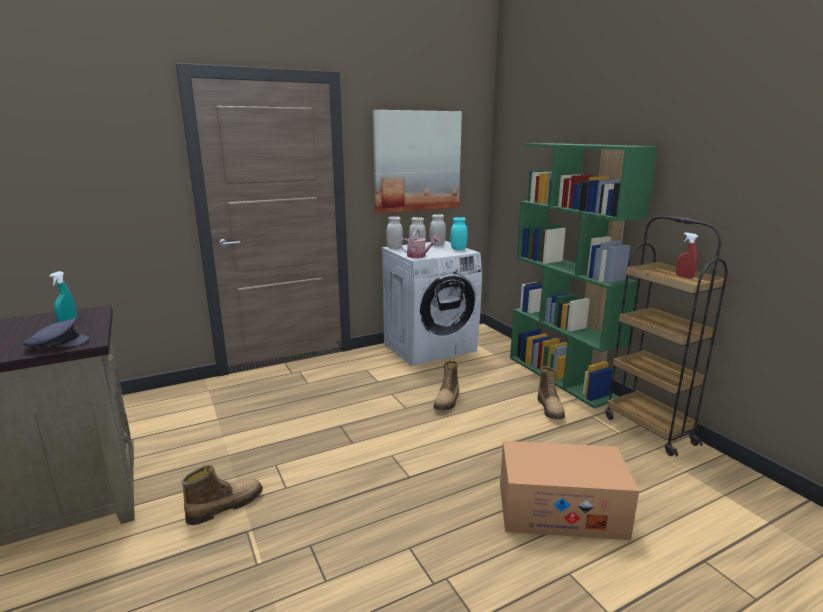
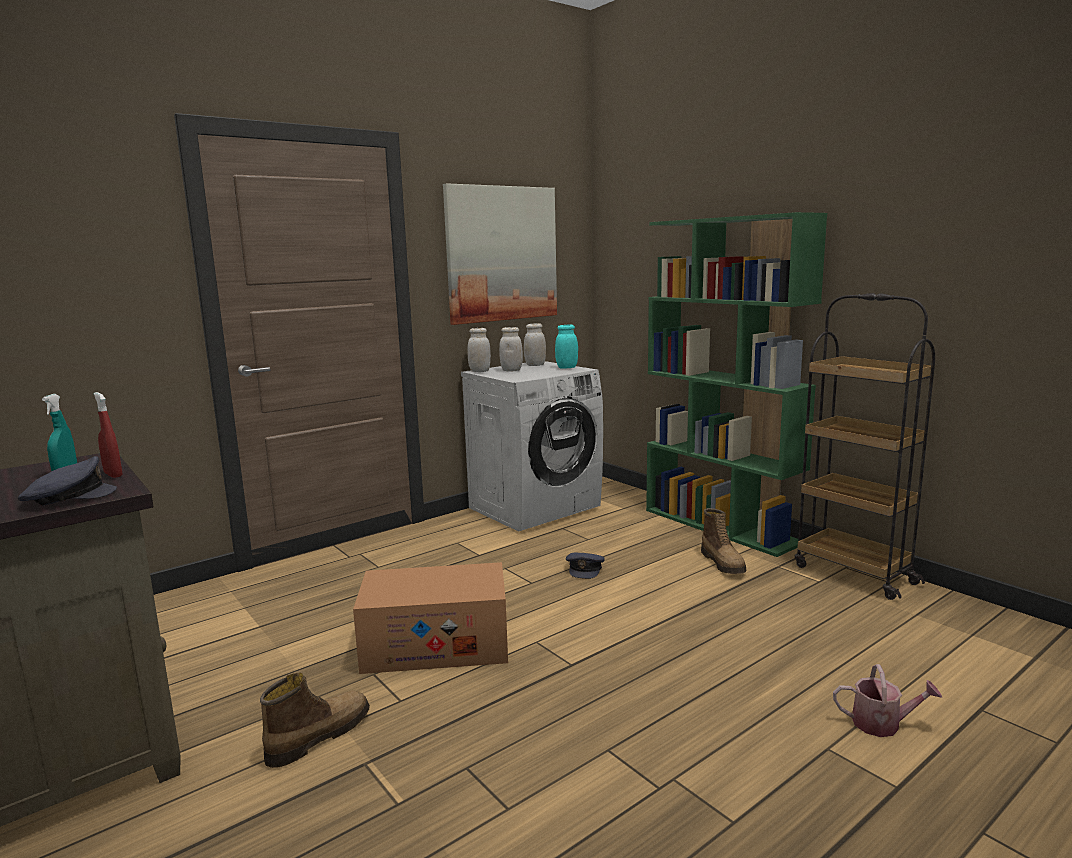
camera: 10 degrees left, 5 degrees down
(419, 256) = (520, 377): watering can -> watering can (882, 724)
(447, 401) = (585, 569): boot -> grey cap
(560, 510) = (785, 677): cardboard box -> cardboard box (436, 645)
(684, 277) = (880, 369): red spray bottle -> red spray bottle (113, 474)

